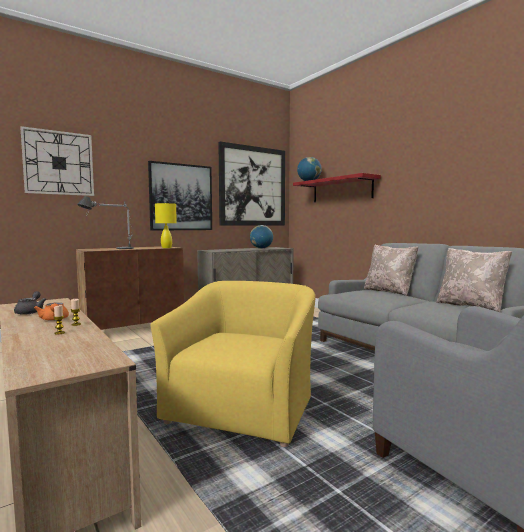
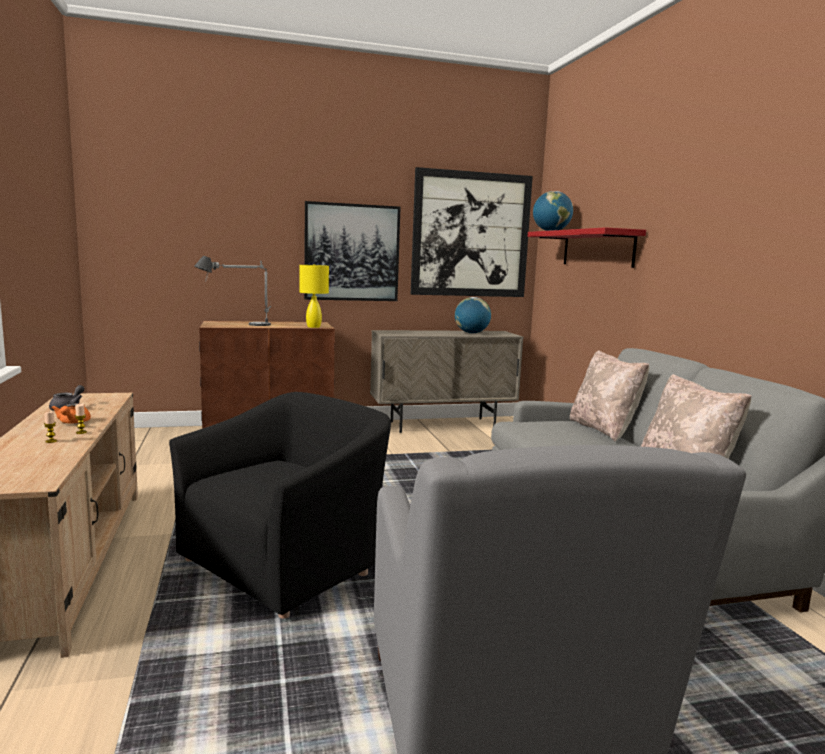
camera: 20 degrees right, 5 degrees up
(59, 163) = (186, 208): wall clock -> none
(242, 409) = (286, 562): yellow armchair -> black armchair

